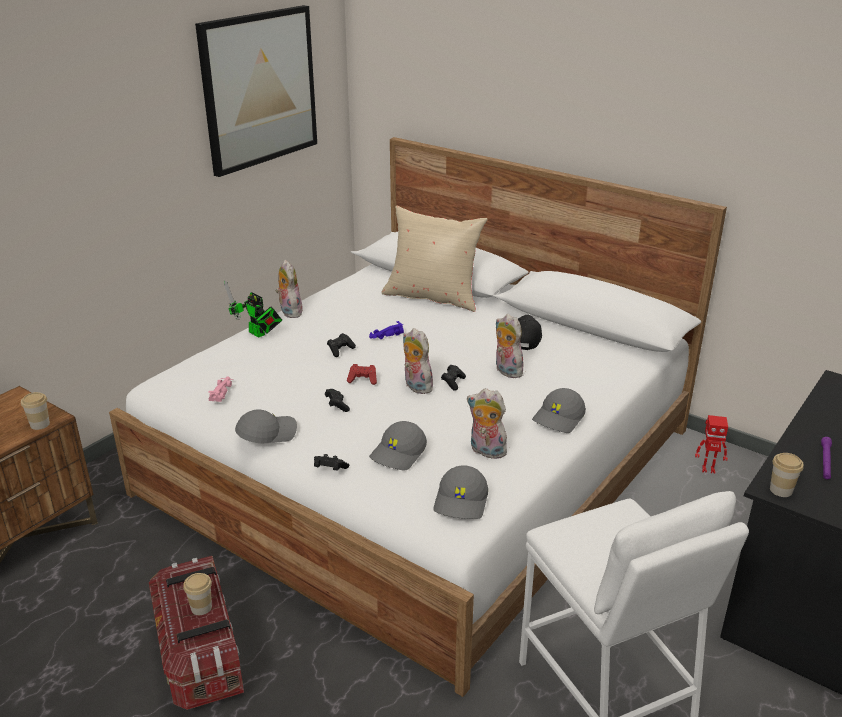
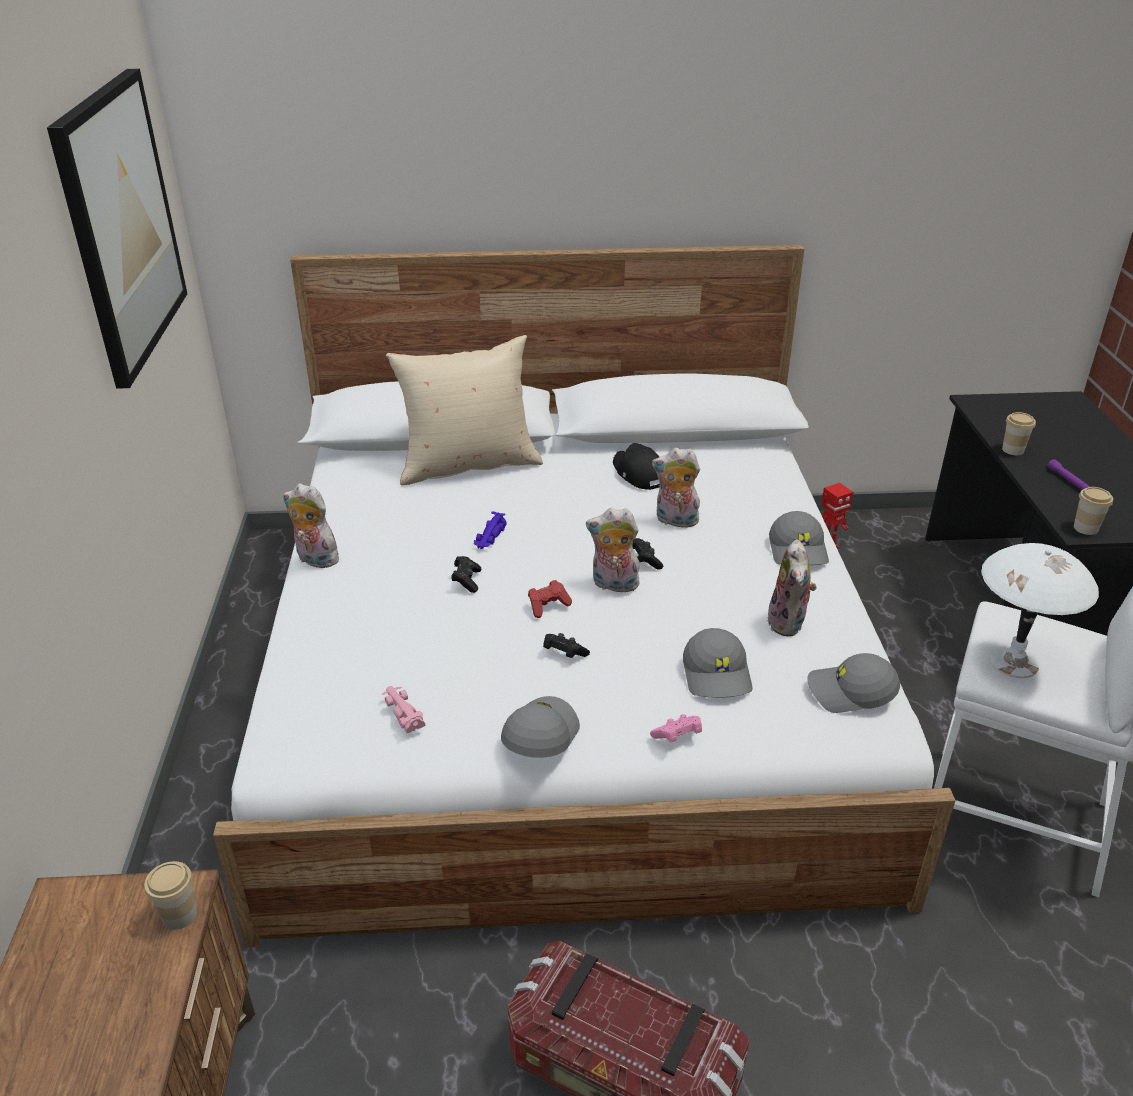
camera: 40 degrees left, 5 degrees up
(201, 607) = (634, 1013): cup -> cup (1013, 450)
(258, 334) = (322, 609): toy robot -> none
(329, 469) = (677, 736): black game controller -> pink game controller
(462, 502) = (850, 692): grey cap -> grey cap turned 120 degrees clockwise
(486, 451) = (789, 623): plush toy -> plush toy turned 75 degrees counterclockwise
(581, 536) = (1014, 663): none -> white table lamp

